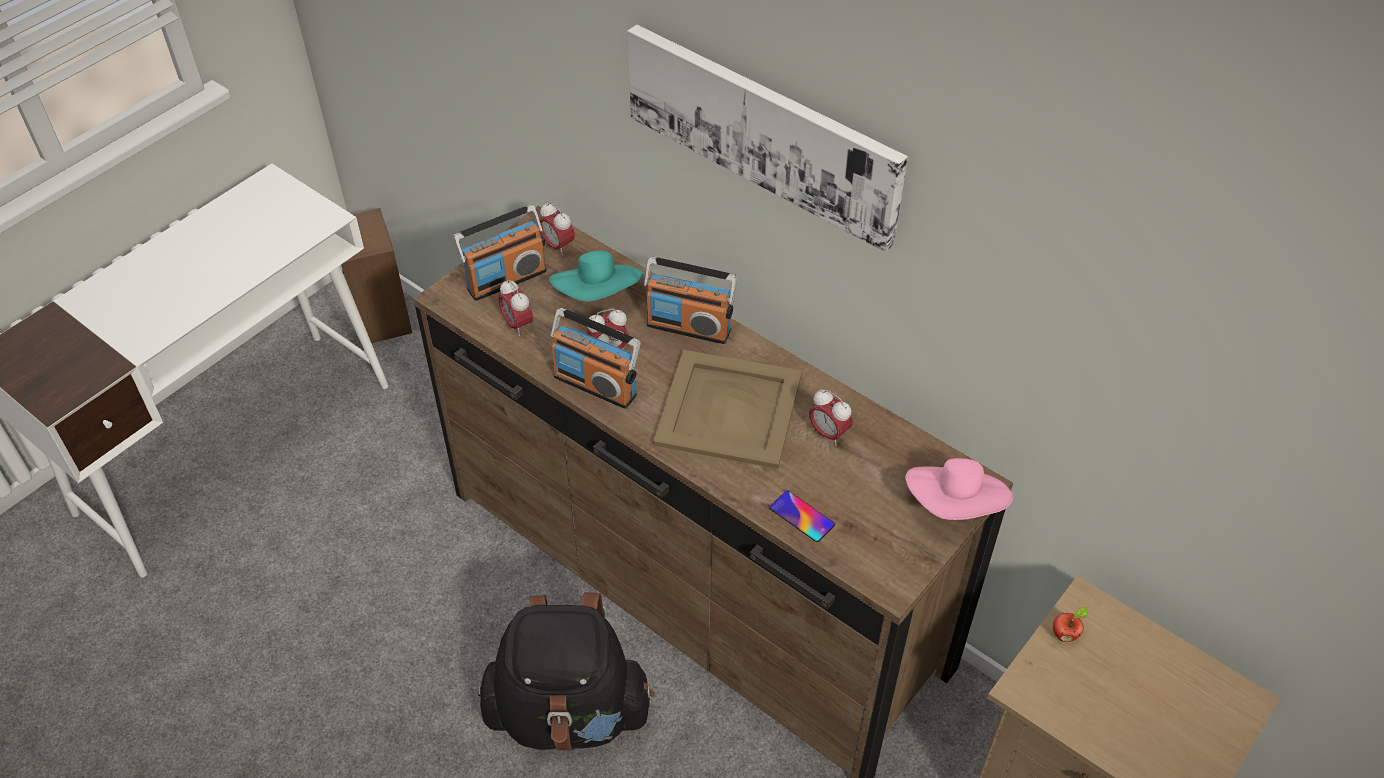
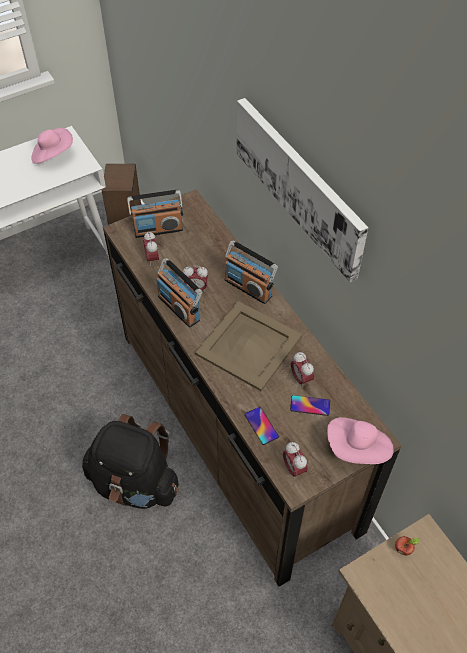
camera: 20 degrees right, 5 degrees up
(262, 215) = (53, 155): none -> pink hat
(558, 246) = (196, 216): alarm clock -> alarm clock (293, 468)
(598, 296) = (205, 254): turquoise hat -> none
(859, 467) = (310, 405): none -> phone

